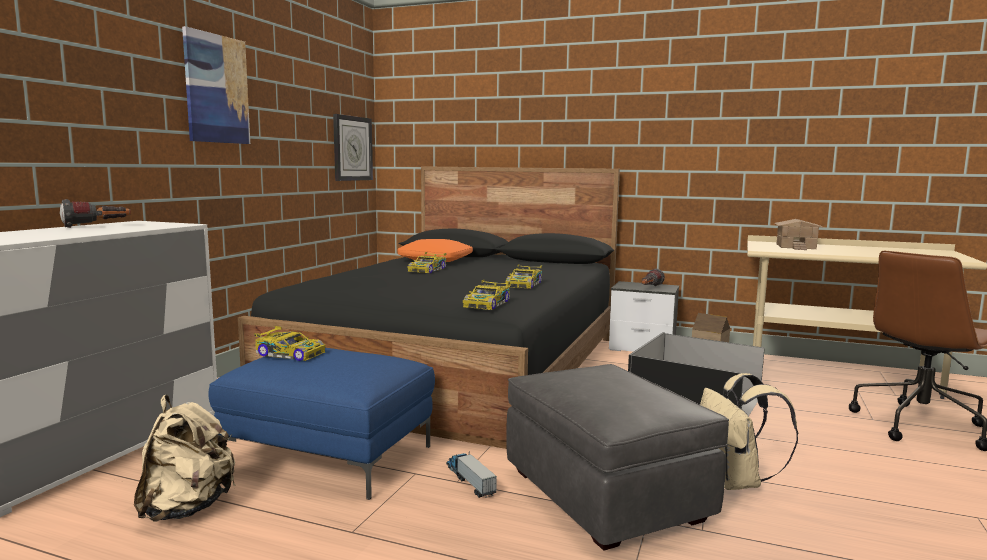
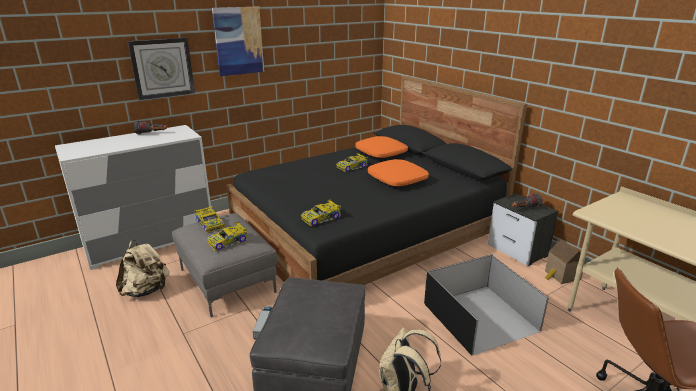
camera: 35 degrees right, 15 degrees up
(331, 456) = (228, 280): blue ottoman -> grey ottoman
(352, 148) = (358, 60): wall clock -> wall clock (162, 68)
(504, 273) = (397, 179): none -> orange pillow
(524, 284) = (383, 199): toy car -> toy car (228, 241)
(794, 246) = (641, 213): toy house -> none

